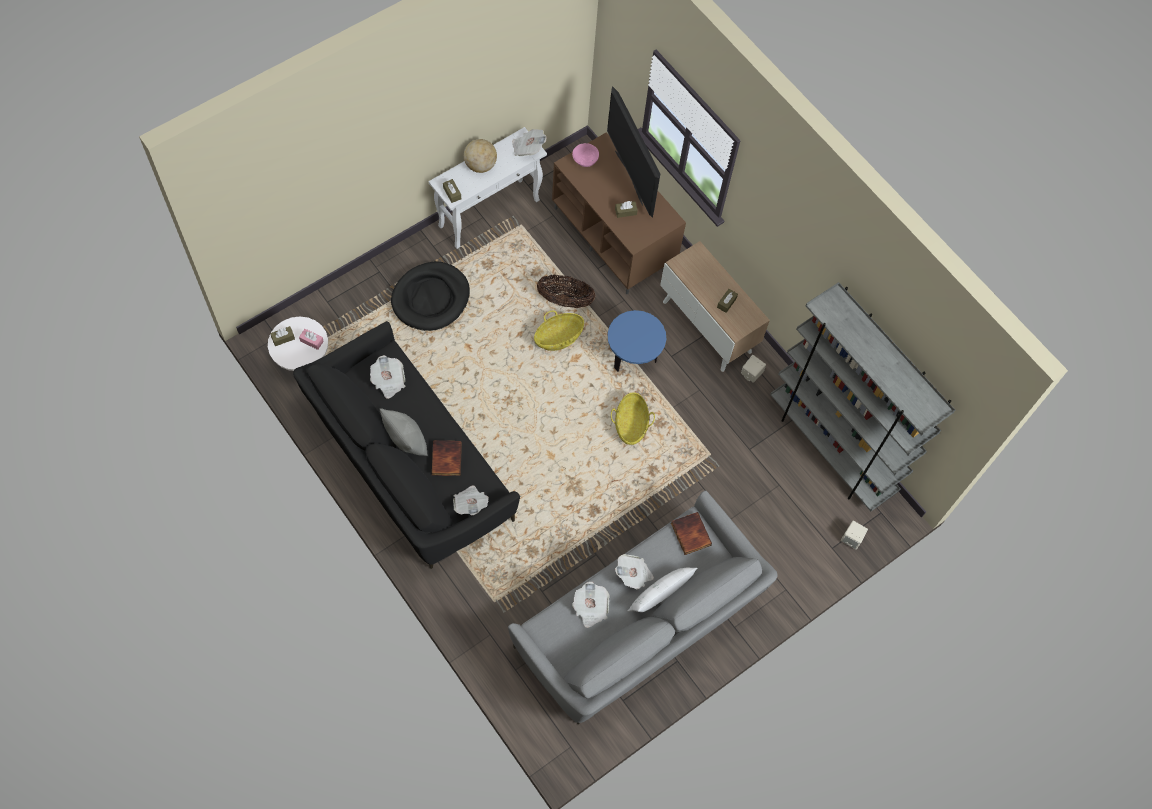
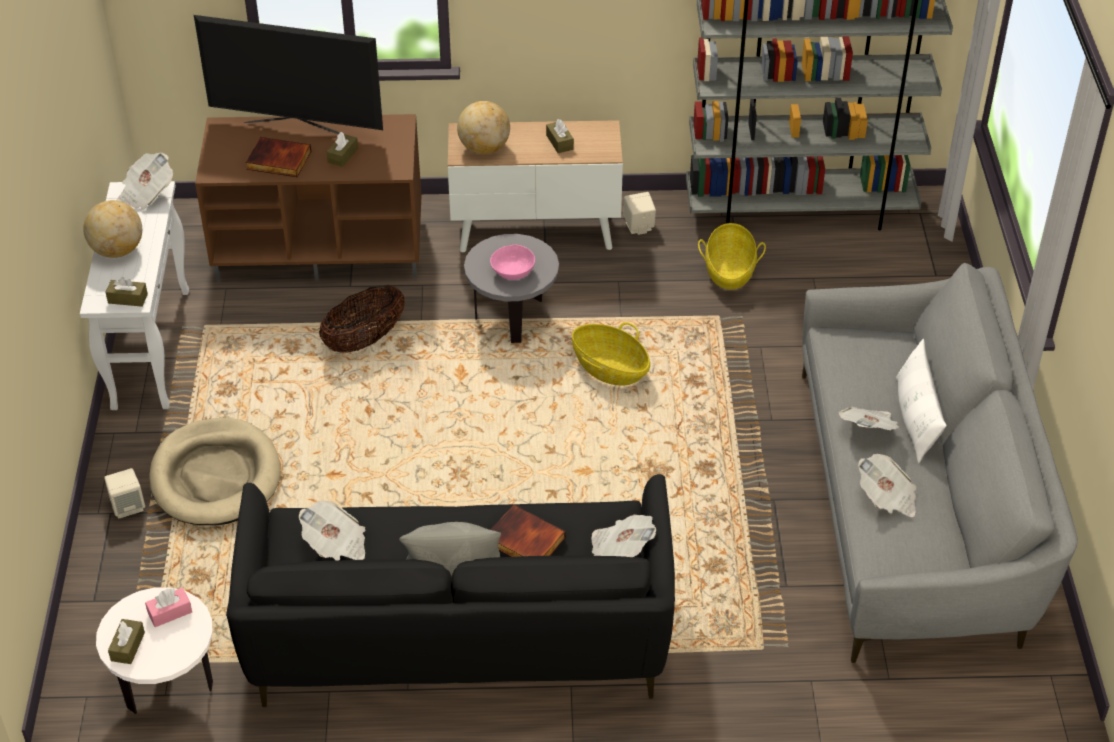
camera: 50 degrees left, 20 degrees down
(431, 298) = (216, 477): black dog bed -> beige dog bed
(558, 338) = (414, 374): basket -> basket (729, 271)
(585, 160) = (225, 154): pink bowl -> pink bowl (513, 272)
(633, 356) = (513, 317): blue side table -> grey side table
(690, 534) = (850, 347): book -> book (278, 161)
(692, 270) = (484, 148): none -> globe
(851, 539) = (936, 254): beige speaker -> beige speaker (128, 506)

